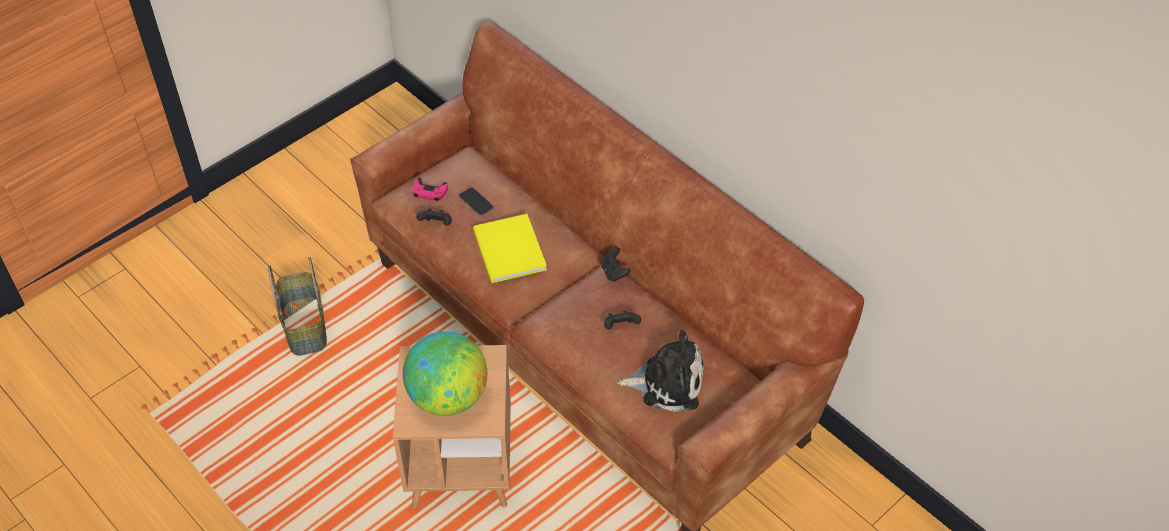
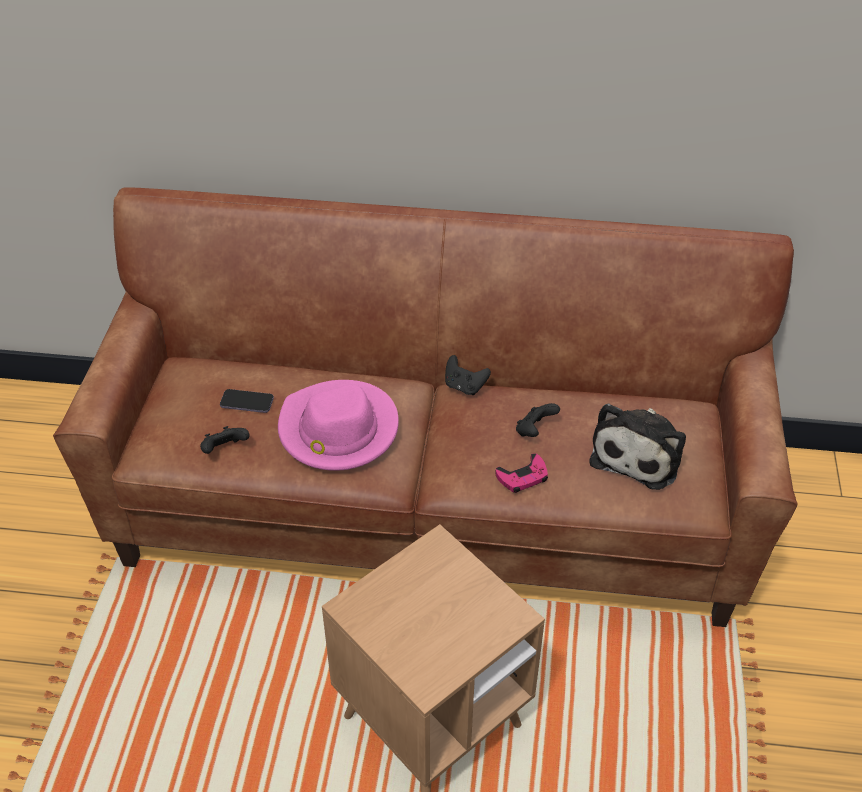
camera: 40 degrees left, 5 degrees down
(303, 326) = (90, 695): basket -> none
(429, 192) = (180, 422): pink game controller -> pink game controller (523, 477)
(448, 397) = (439, 622): globe -> none
(508, 252) = (338, 430): yellow book -> pink hat
(667, 382) = (639, 453): plush toy -> plush toy turned 150 degrees clockwise

